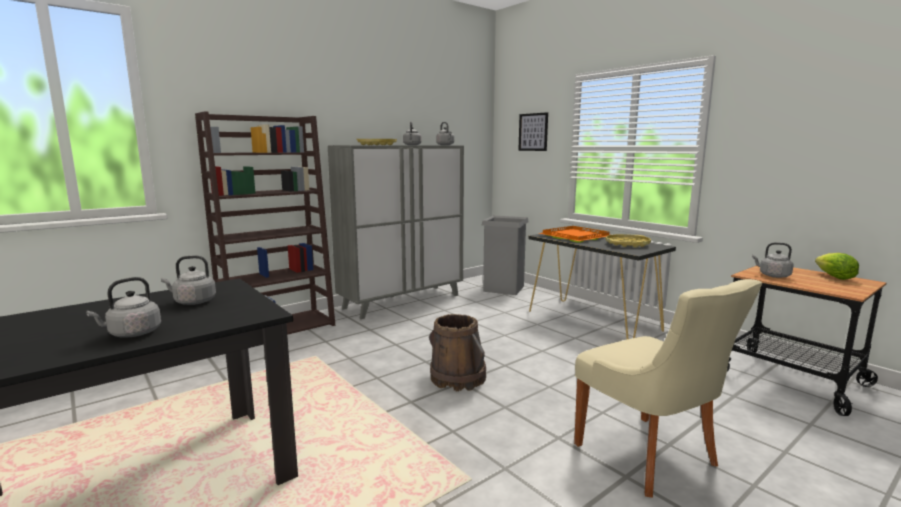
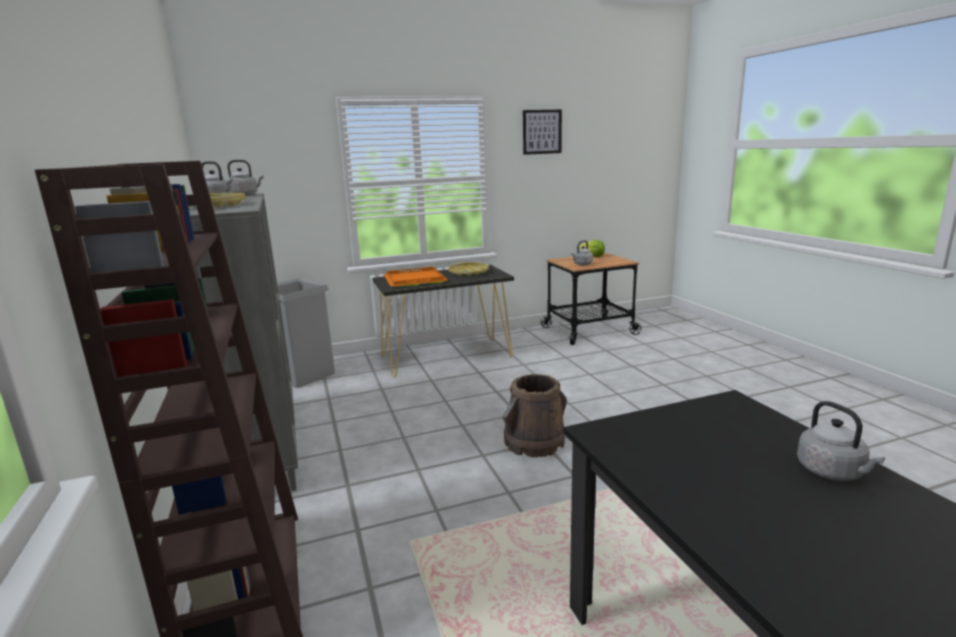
camera: 70 degrees left, 5 degrees up
(193, 302) = (691, 448): grey kettle -> none
(533, 132) = (278, 168): picture -> picture (542, 132)
(649, 456) = (678, 394): beige chair -> none

